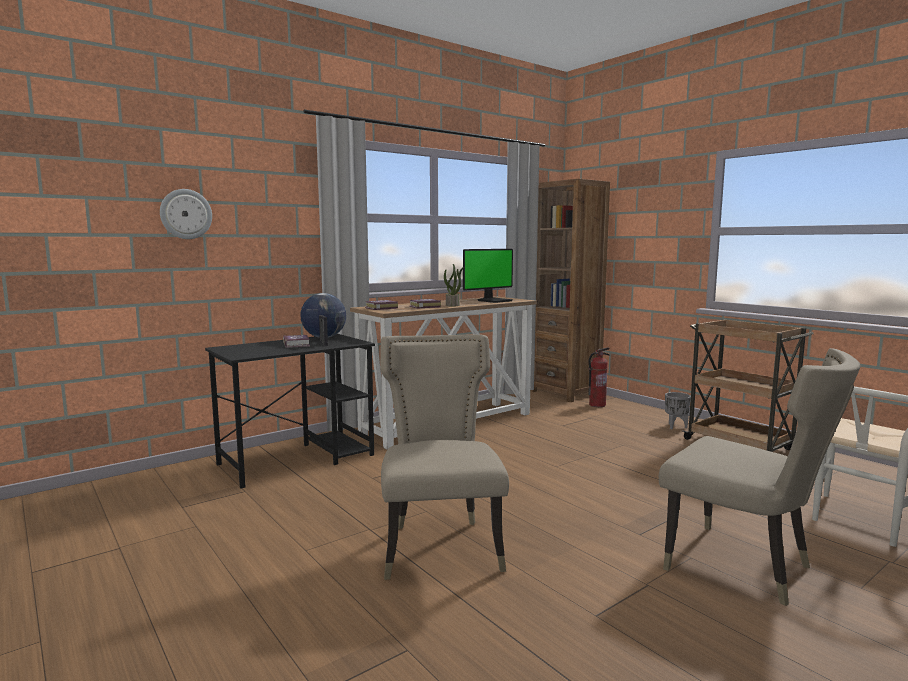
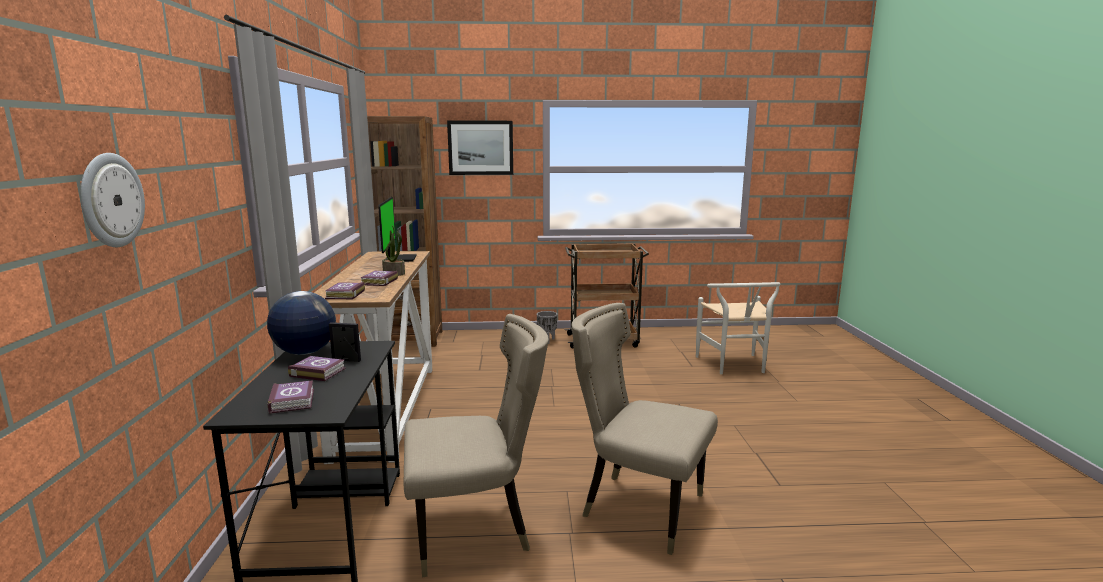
camera: 55 degrees left, 5 degrees up
(250, 349) = (293, 400): none -> book
(597, 405) = (460, 341): fire extinguisher -> none
(651, 209) = (480, 147): none -> picture
(744, 567) = (756, 416): beige chair -> beige chair (477, 530)

